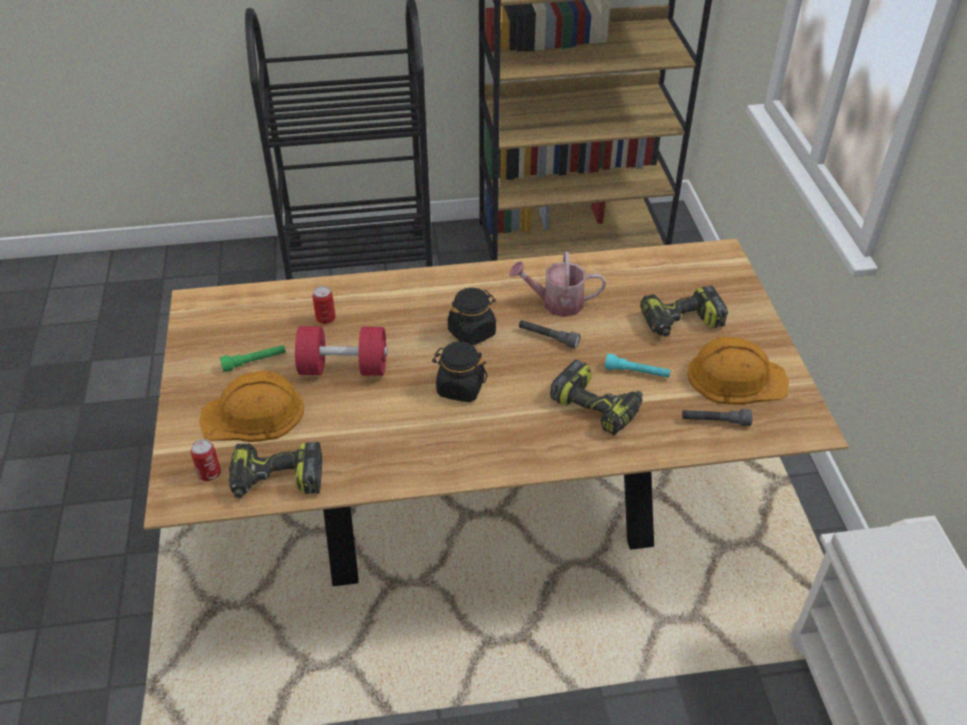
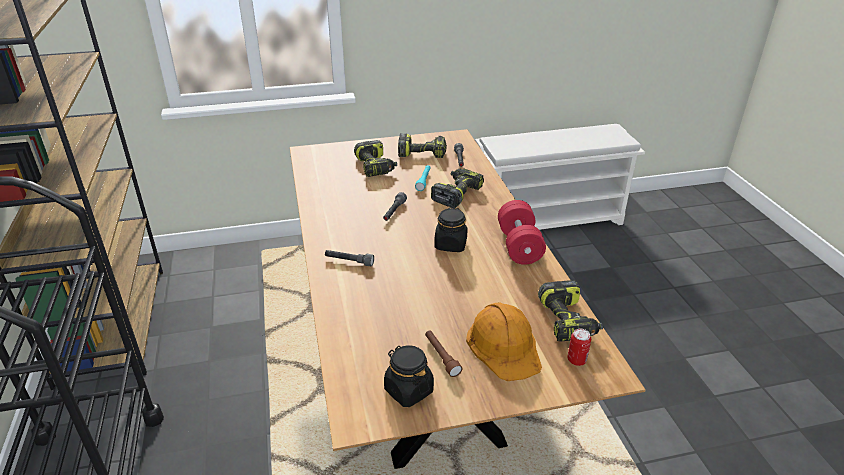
camera: 95 degrees left, 10 degrees down
(254, 362) = (441, 357): green flashlight -> brown flashlight
(325, 318) = (378, 320): can -> none
(344, 368) = (439, 302): red dumbbell -> red dumbbell (519, 246)
(437, 297) = (349, 261): none -> grey flashlight
(472, 332) = (391, 243): black jar -> black jar (408, 390)
(556, 303) = (356, 209): watering can -> none
(736, 377) = (422, 152): orange hard hat -> power drill

